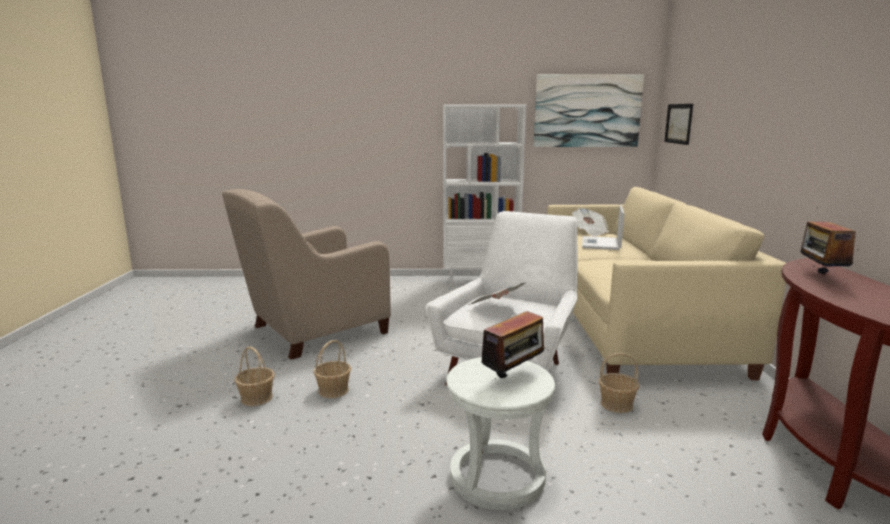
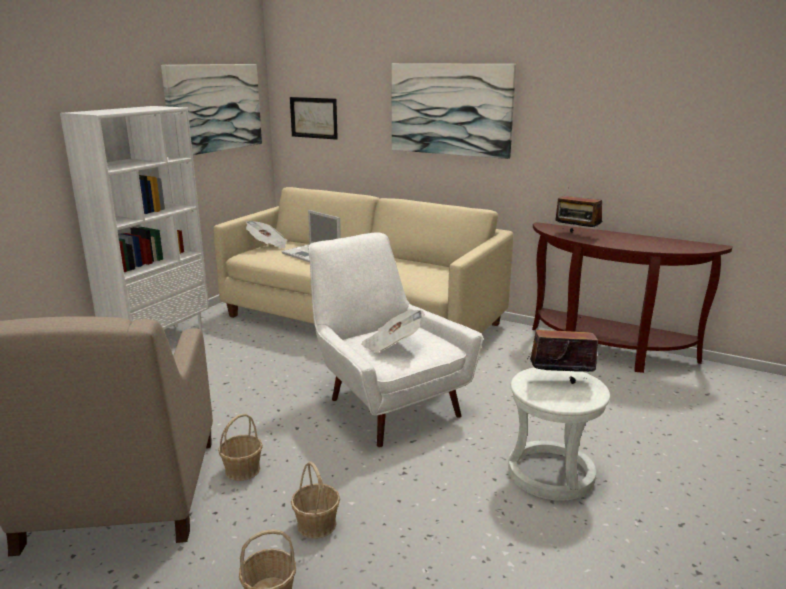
camera: 60 degrees left, 5 degrees up
(514, 376) = (560, 380): radio -> radio turned 75 degrees counterclockwise
(616, 405) = (487, 383): basket -> basket (243, 470)
(766, 109) = (450, 109): none -> picture

